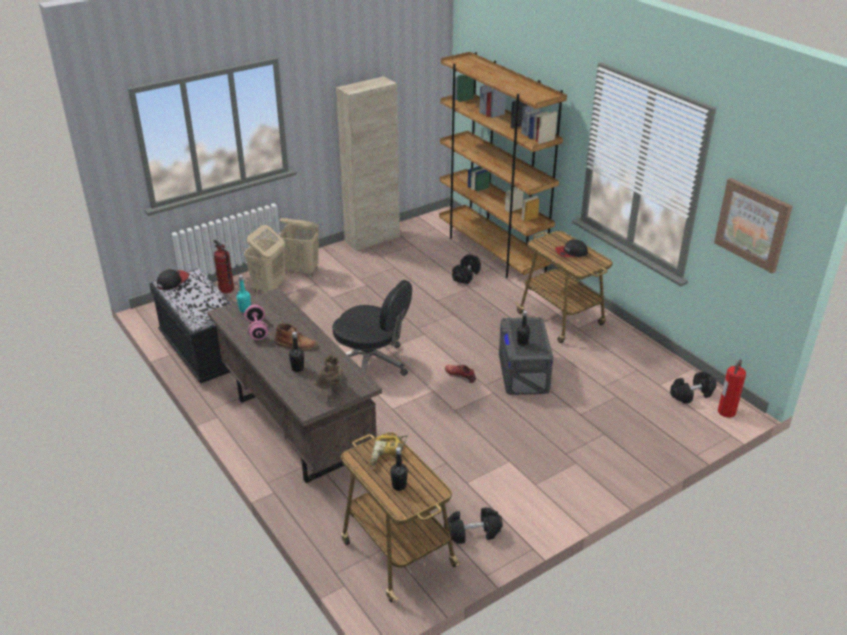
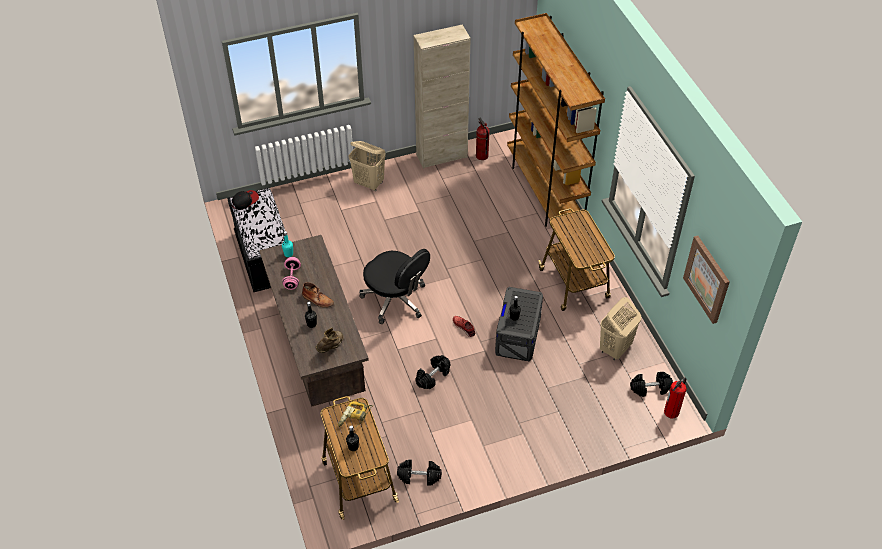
camera: 15 degrees right, 15 degrees up
(226, 289) = (299, 193): fire extinguisher -> fire extinguisher (481, 156)
(269, 288) = (335, 198): beige laundry basket -> beige laundry basket (615, 349)
(466, 276) = (510, 217): black dumbbell -> black dumbbell (433, 376)
(571, 253) = (583, 238): cap -> none

